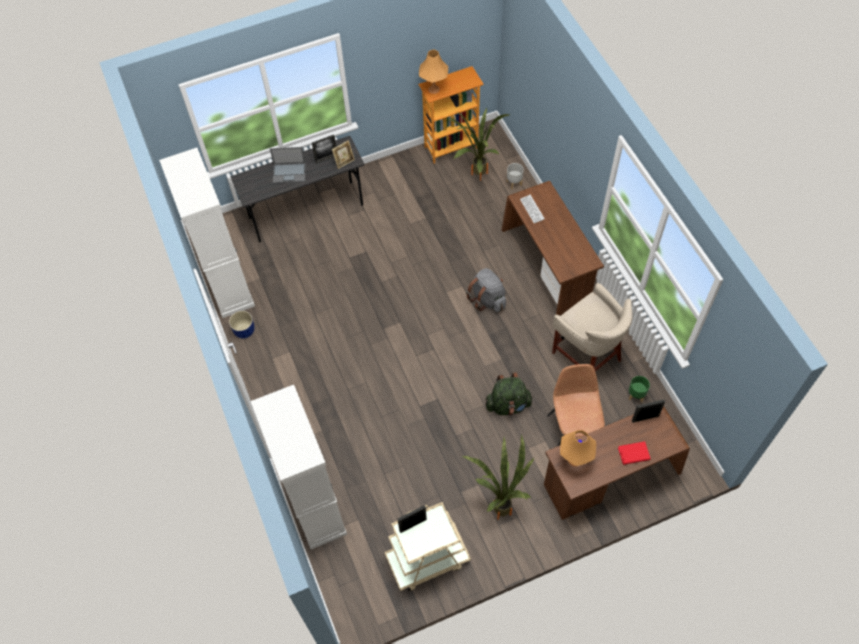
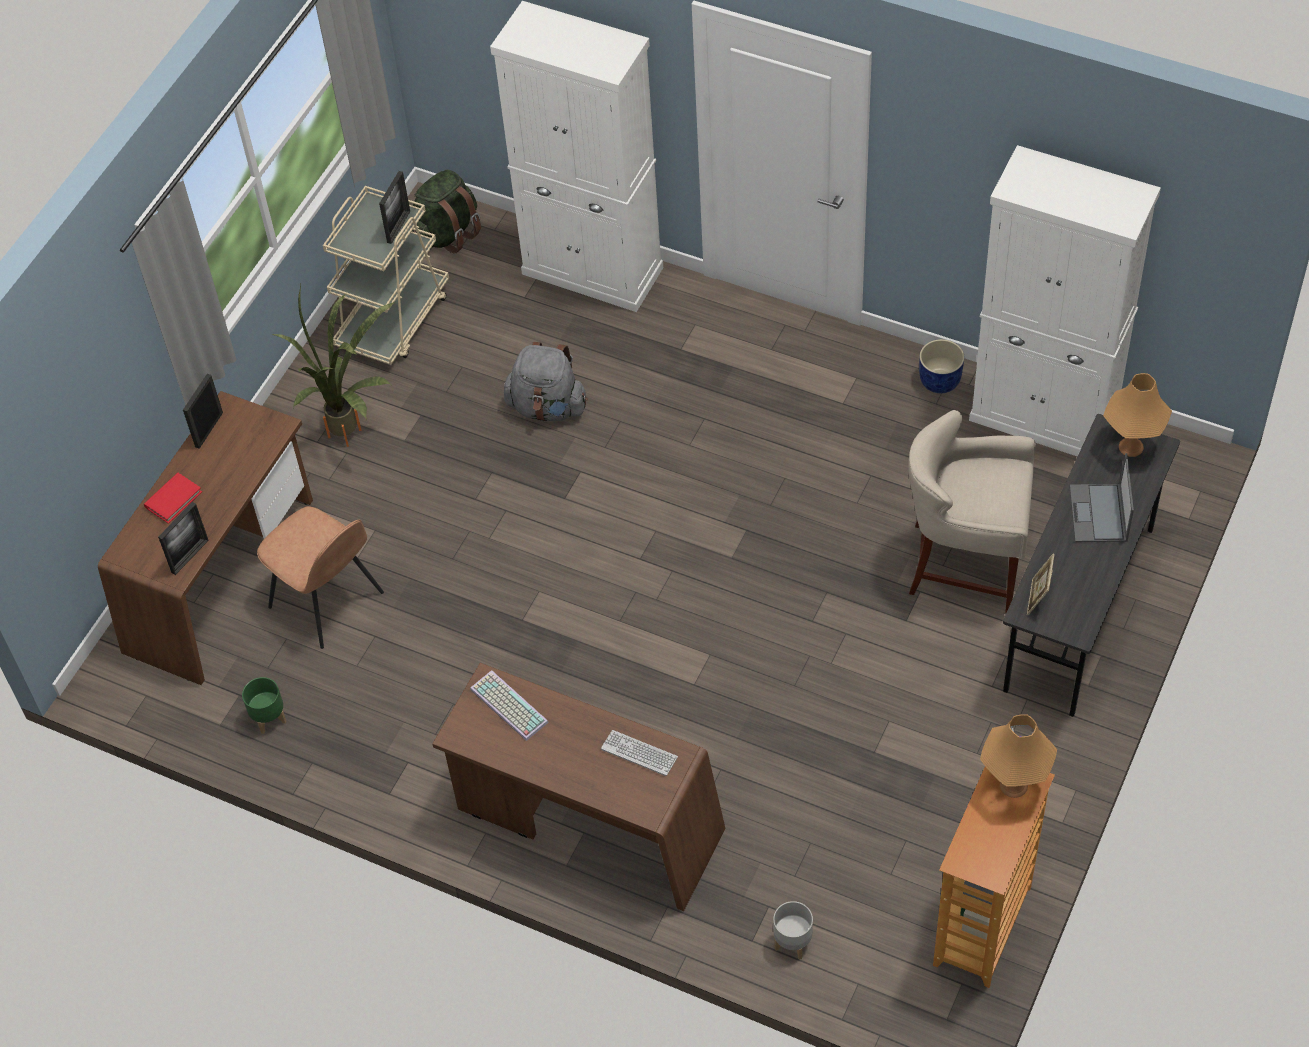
camera: 140 degrees right, 5 degrees down
(289, 172) = (1099, 514): laptop -> laptop turned 45 degrees counterclockwise
(326, 158) = (1073, 581): picture frame -> picture frame (209, 429)
(475, 176) = (876, 900): potted plant -> none
(487, 299) = (632, 693): grey backpack -> grey backpack (548, 407)
(508, 404) = (454, 564): green backpack -> green backpack (447, 234)
(564, 259) = (507, 706): none -> keyboard
(574, 459) = (252, 436): orange table lamp -> orange table lamp (1131, 447)
(587, 355) = (394, 724): beige stool -> beige stool (965, 566)

